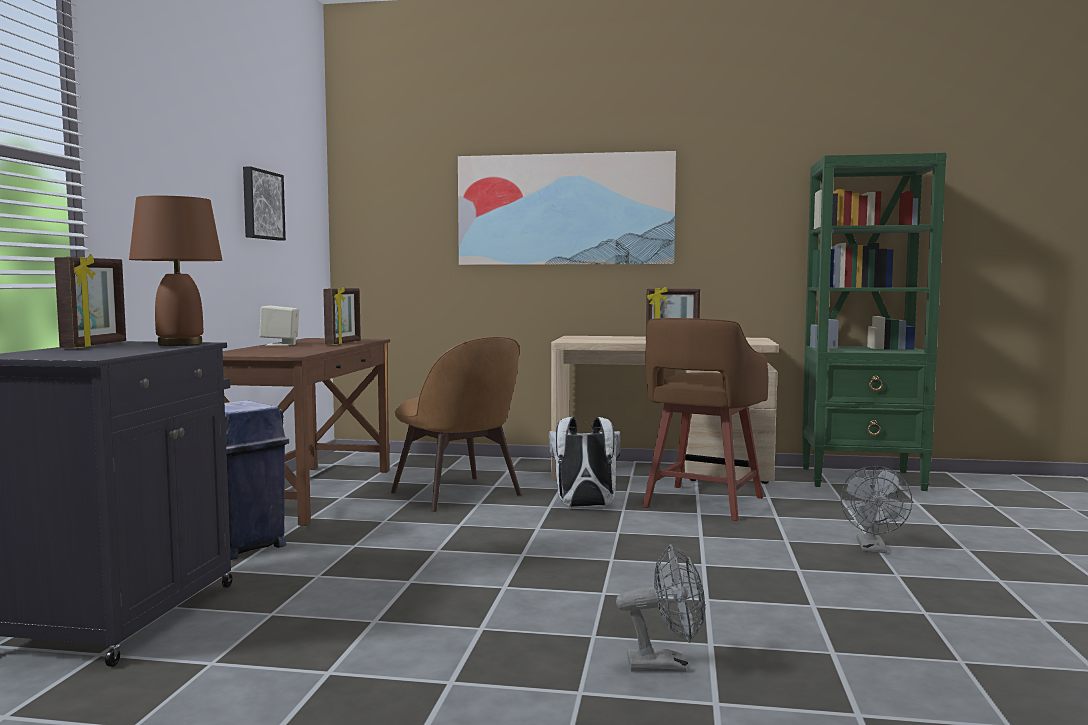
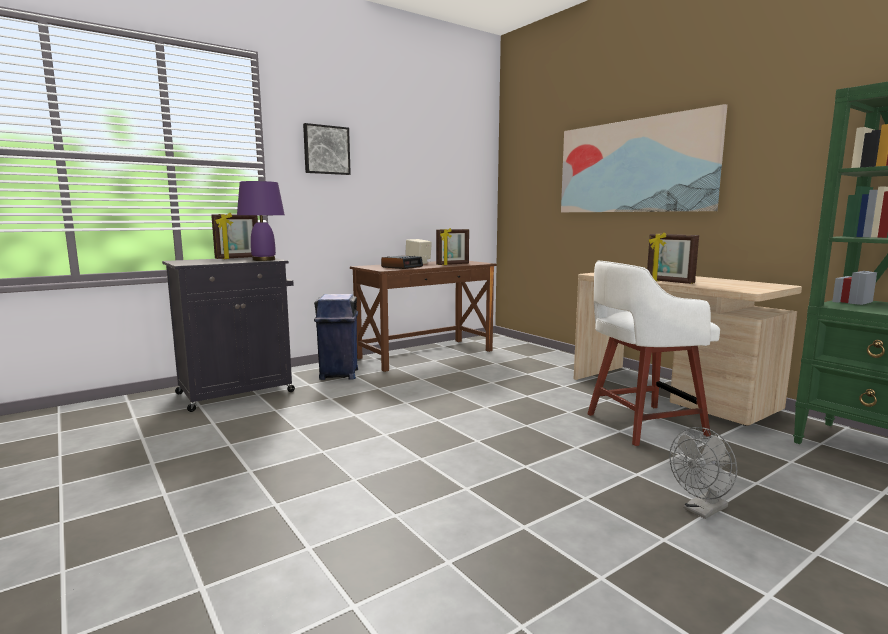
camera: 45 degrees right, 5 degrees up
(181, 344) = (264, 260): brown table lamp -> purple table lamp
(261, 205) = (421, 177): picture -> picture (326, 150)
(293, 350) = (402, 267): none -> alarm clock
(459, 495) = (493, 374): brown chair -> none
(584, 507) = (547, 402): white backpack -> none
(666, 665) = (343, 513): grey fan -> none
(701, 503) = (641, 424): brown stool -> white stool

